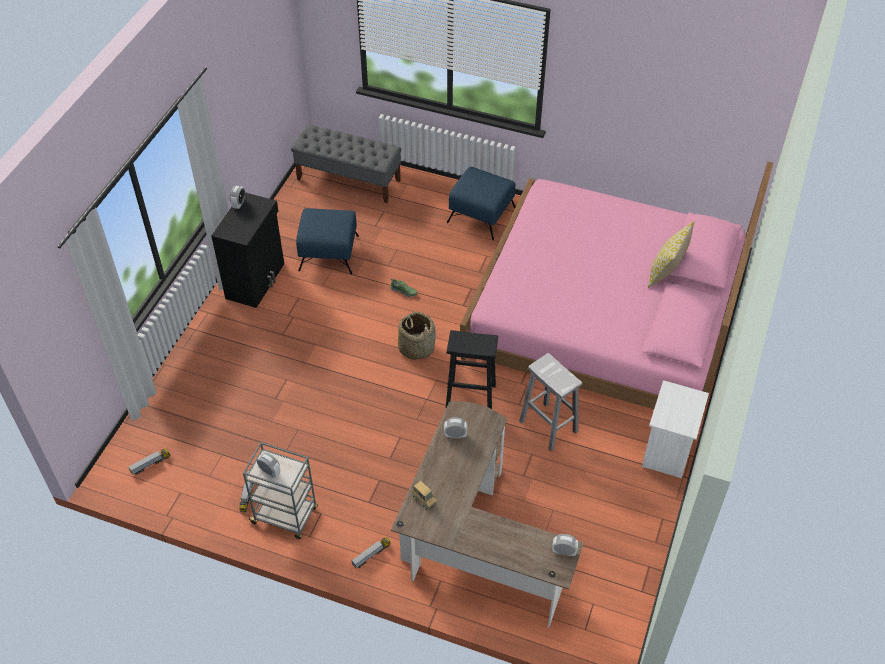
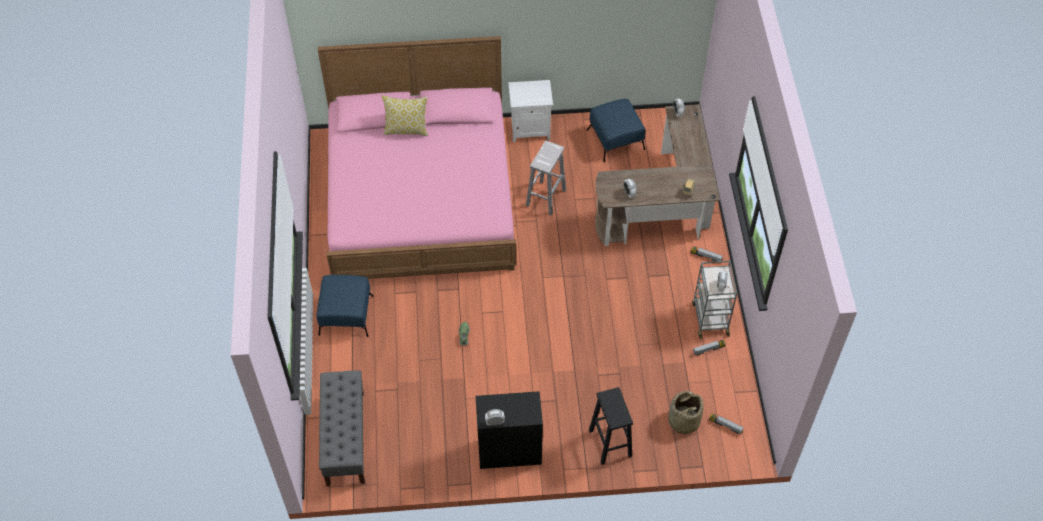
camera: 115 degrees left, 5 degrees up
(329, 253) = (448, 409): blue ottoman -> blue ottoman (616, 139)
(416, 347) = (518, 302): basket -> basket (683, 421)
(469, 396) = (545, 251): black stool -> black stool (610, 443)

